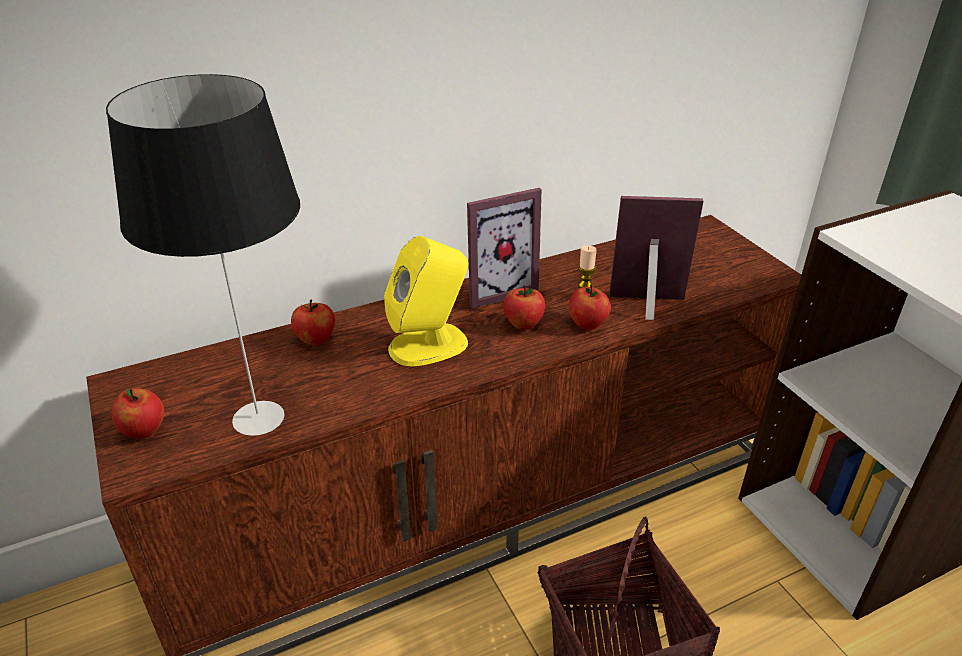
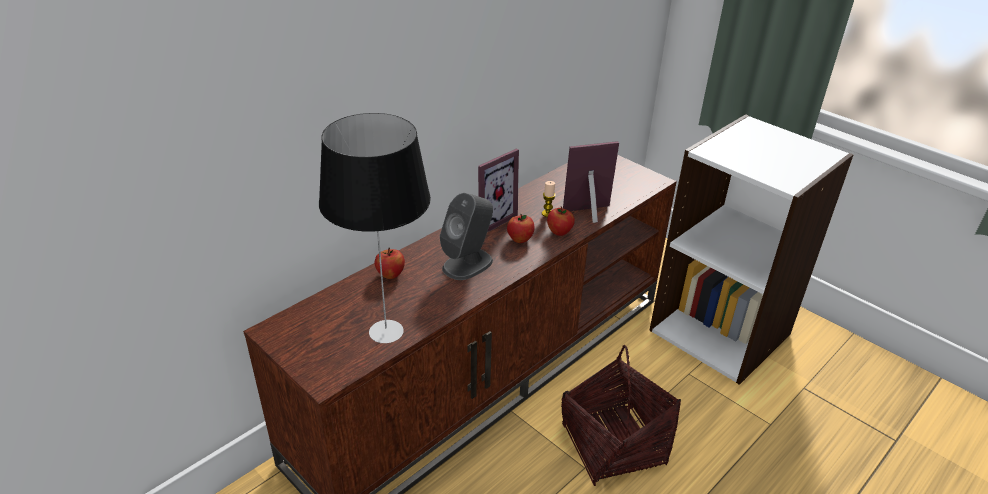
camera: 20 degrees left, 0 degrees up
(144, 431) = (314, 355): apple -> none
(429, 345) = (468, 264): yellow speaker -> grey speaker

